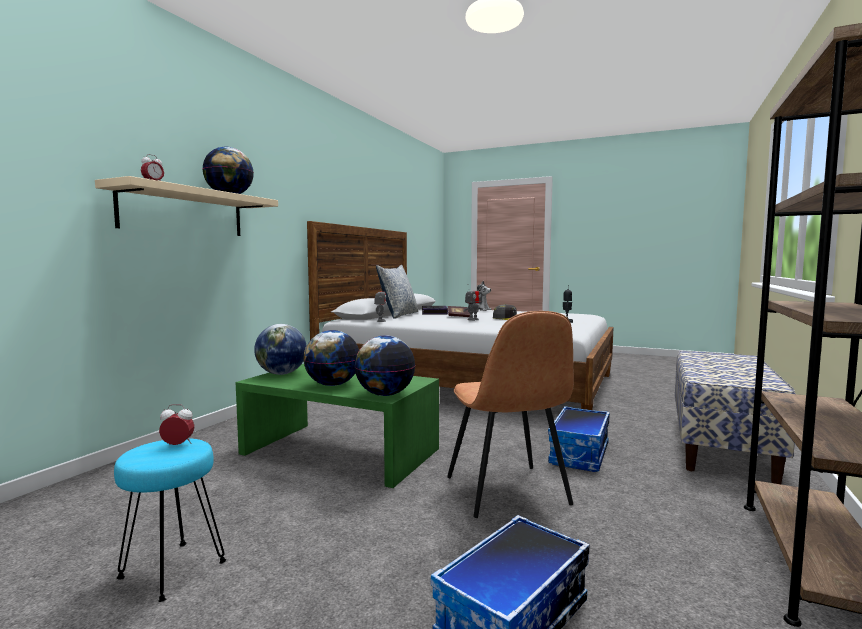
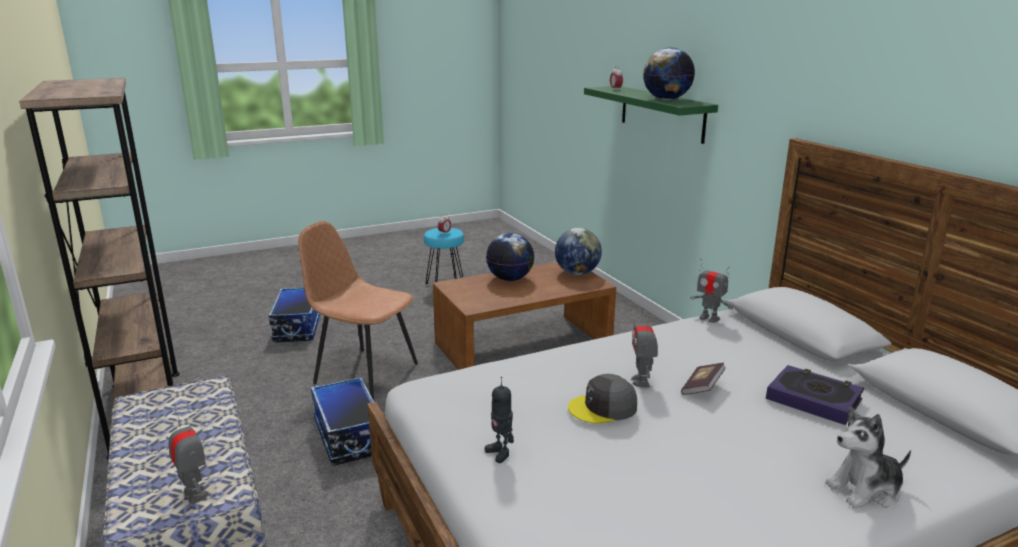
camera: 130 degrees right, 15 degrees up
(184, 212) = (661, 113): beige shelf -> green shelf
(340, 451) = (523, 345): green coffee table -> brown coffee table
(385, 394) = (454, 285): globe -> none
(398, 315) = (793, 355): pillow -> none
(711, 355) = (195, 494): none -> toy robot

